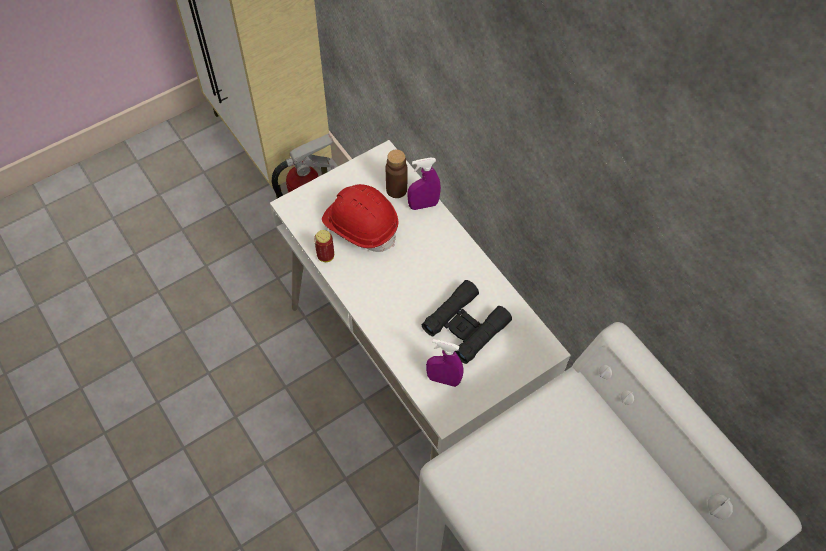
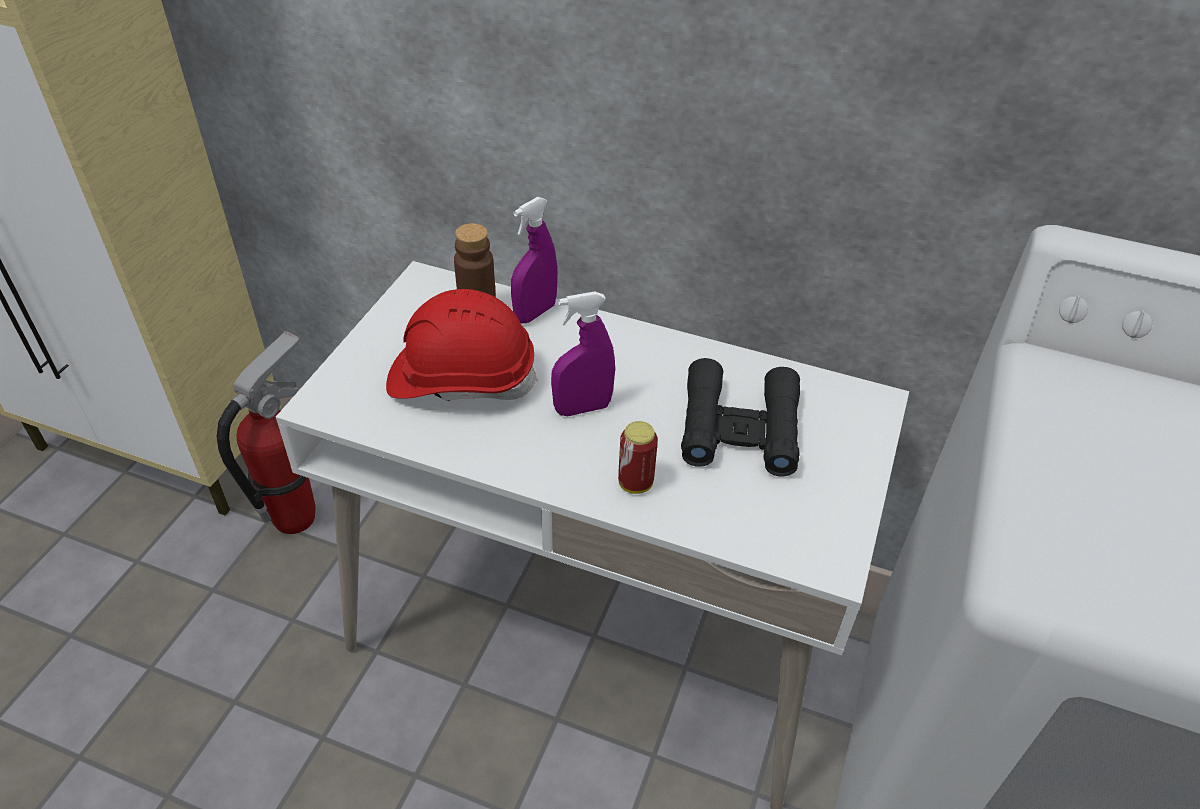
camera: 35 degrees left, 15 degrees down
(325, 256) = (437, 444): can -> can (635, 483)
(443, 379) = (779, 516): purple spray bottle -> purple spray bottle (582, 408)

